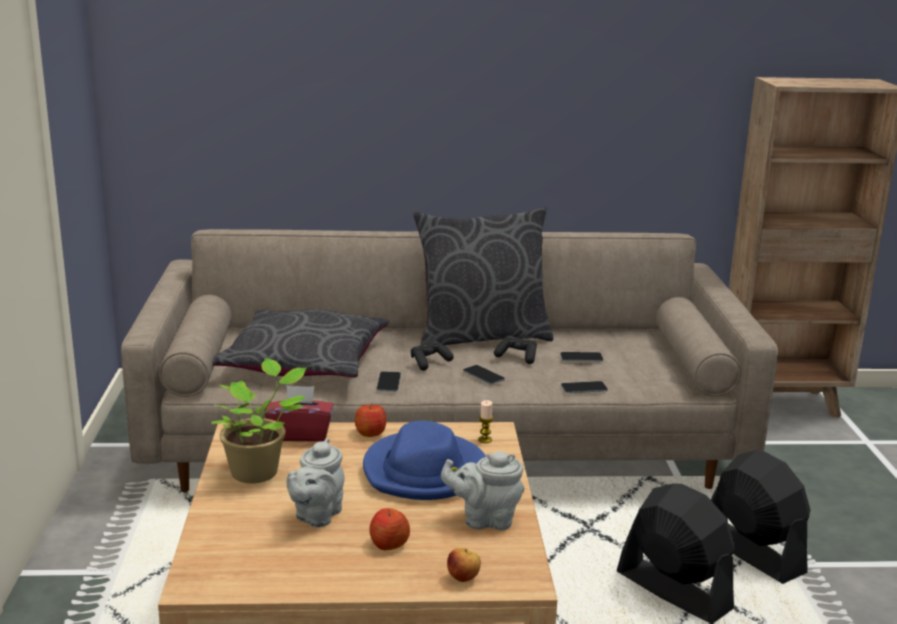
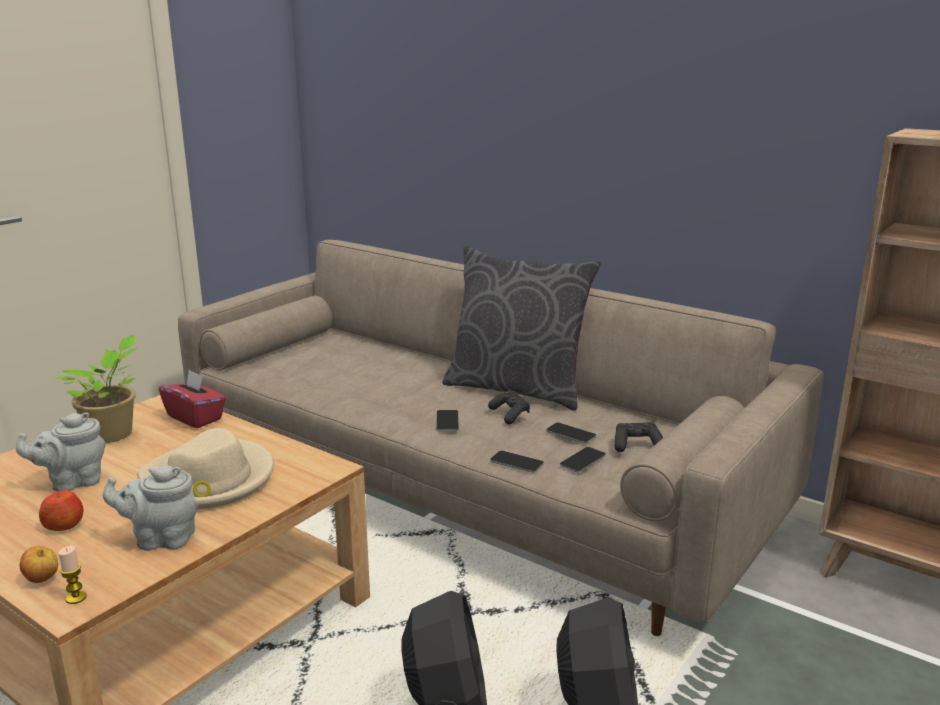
camera: 40 degrees right, 0 degrees up
(303, 361) = (337, 368): grey pillow -> none
(370, 433) = (240, 434): apple -> none
(388, 382) = (362, 402): phone -> phone (583, 460)
(425, 471) = (209, 480): blue hat -> beige hat
(429, 362) = (425, 396): black game controller -> black game controller (636, 445)
(485, 440) = (306, 472): candle -> candle (76, 598)
(485, 520) = (161, 539): grey teapot -> grey teapot turned 45 degrees counterclockwise

